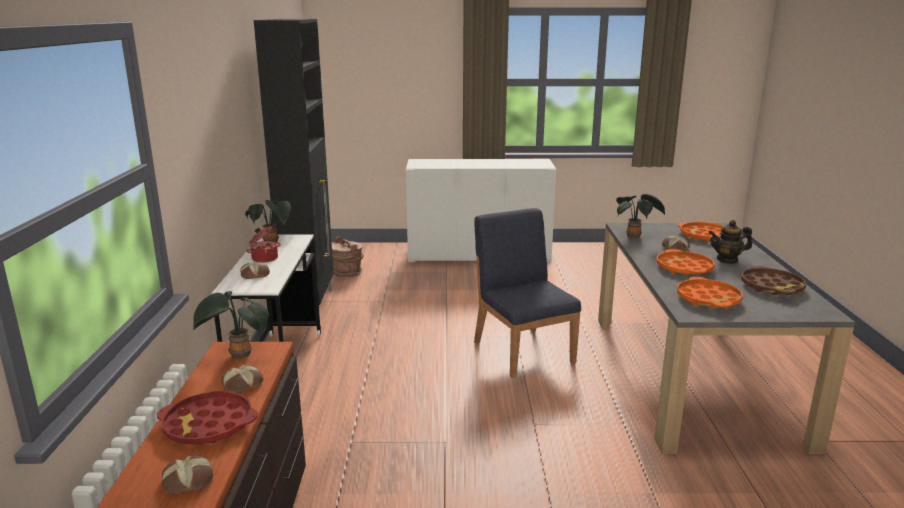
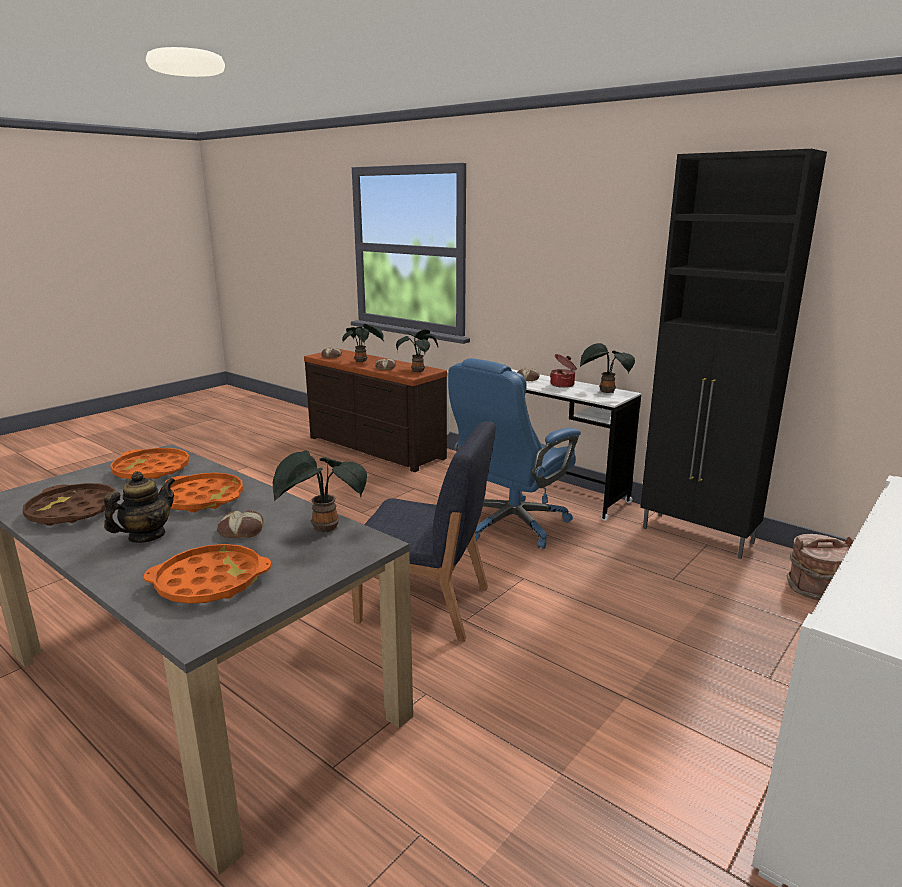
camera: 130 degrees right, 0 degrees up
(208, 425) = (362, 361): red tray -> potted plant
(373, 364) = (511, 524): none -> blue office chair

